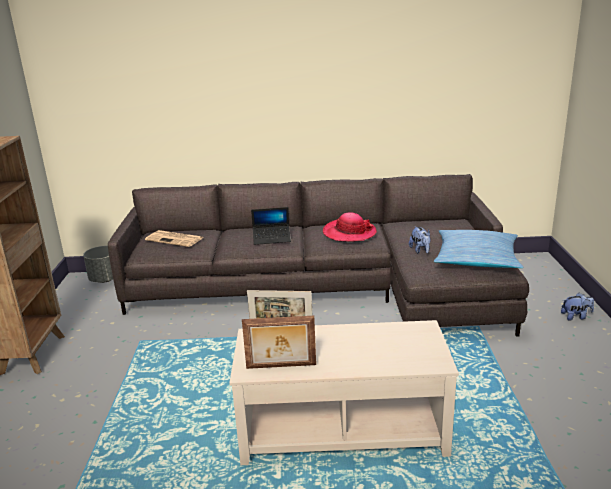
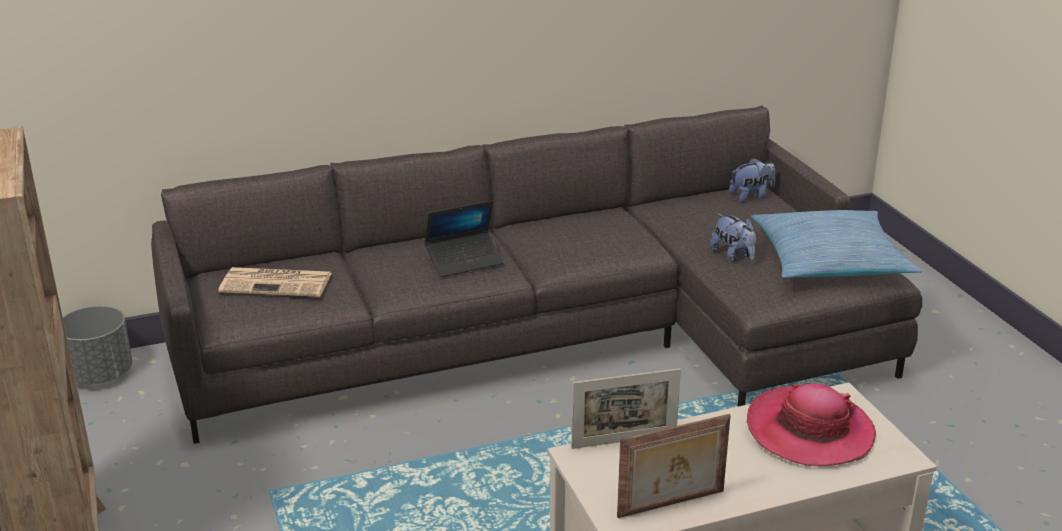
camera: 20 degrees left, 5 degrees up
(349, 233) = (594, 234): hat -> hat (809, 431)
(576, 317) = (964, 331): plush toy -> plush toy (751, 196)

